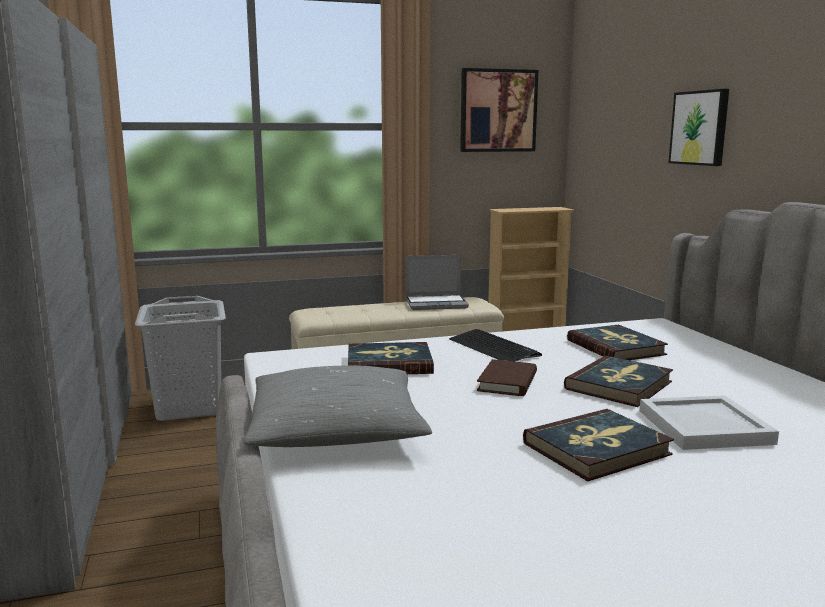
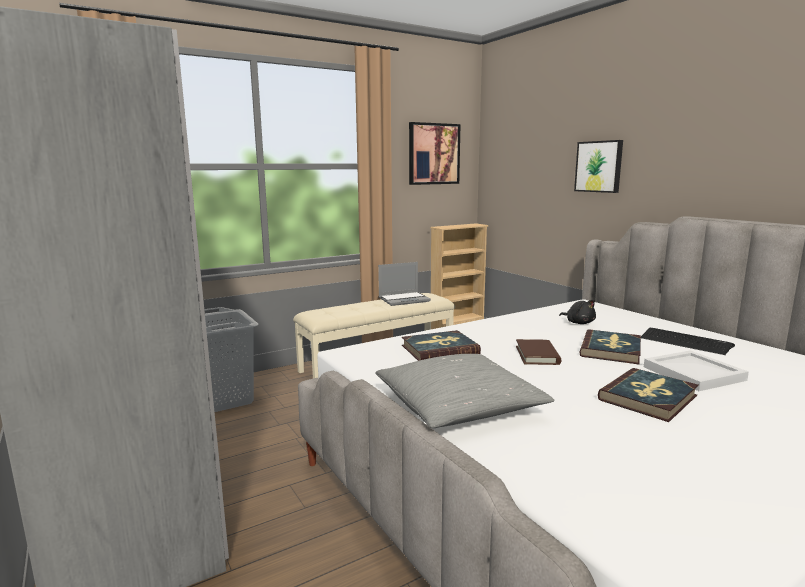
camera: 15 degrees left, 0 degrees up
(493, 348) = (499, 330): keyboard -> keyboard (685, 342)
(616, 347) = (579, 323): book -> black plush toy

